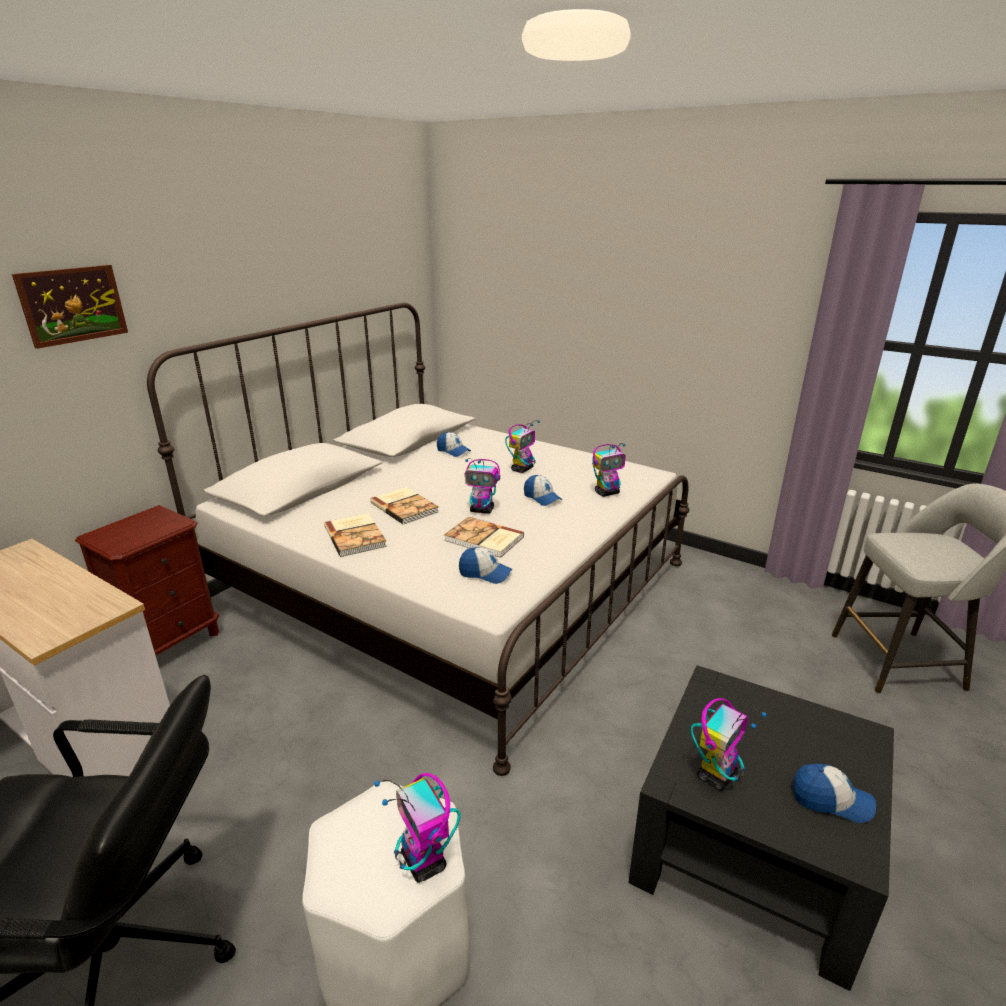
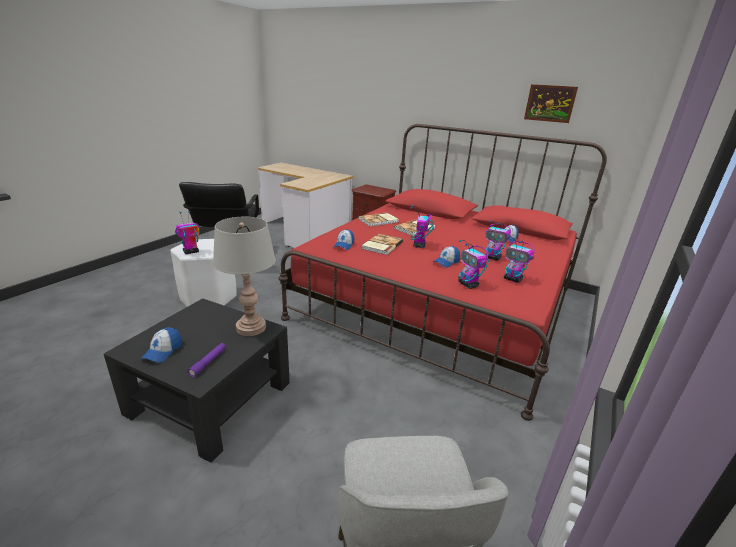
camera: 85 degrees right, 0 degrees up
(73, 305) = (392, 95): picture -> picture (550, 103)
(451, 585) = (439, 303): white bed -> red bed
(716, 702) = (251, 327): none -> grey table lamp
(717, 775) = (200, 319): toy robot -> toy robot (513, 279)
(823, 734) = (208, 362): none -> purple flashlight

